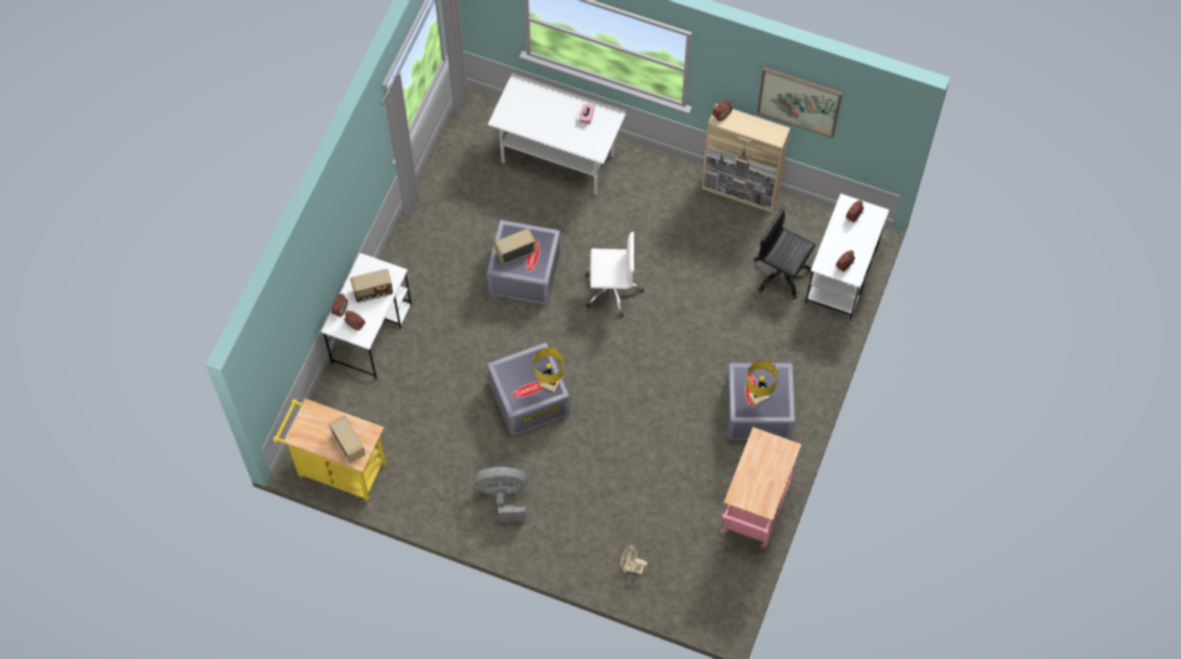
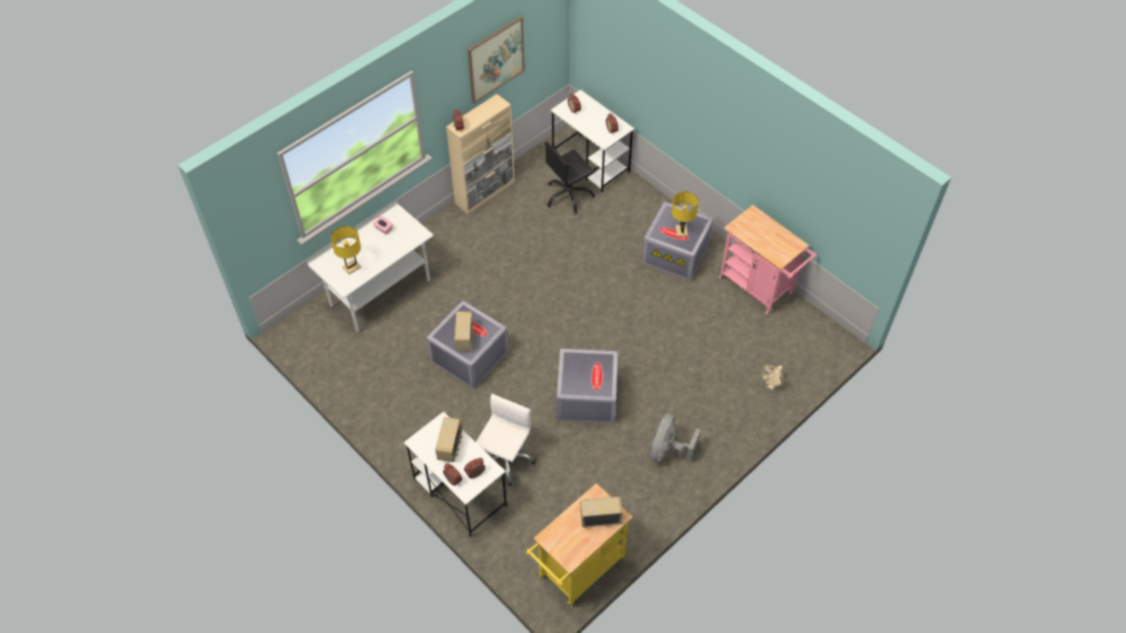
camera: 65 degrees left, 10 degrees down
(549, 383) = (599, 360): yellow table lamp -> yellow table lamp (352, 267)
(612, 290) = (520, 303): white office chair -> white office chair (504, 459)

